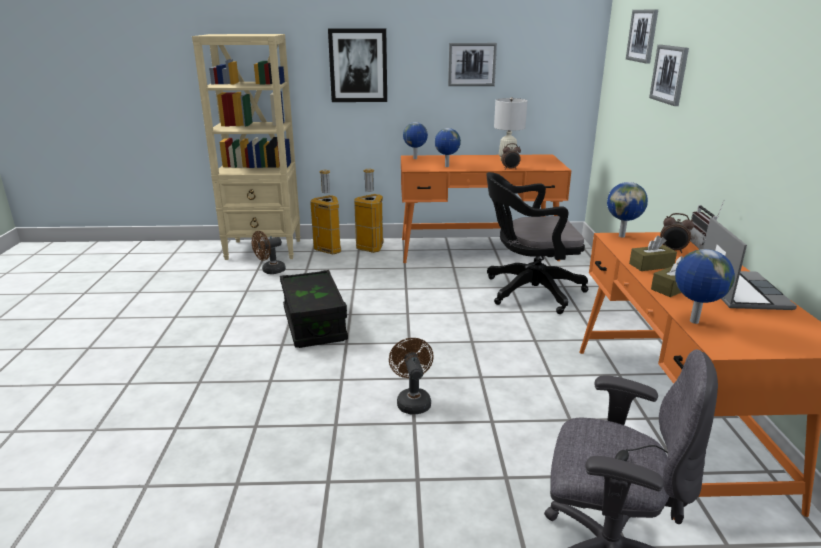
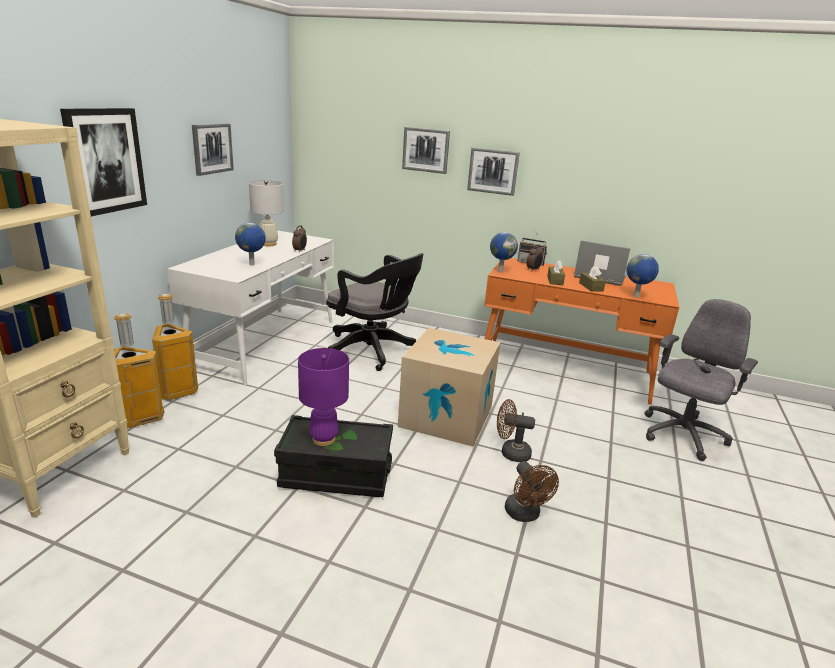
camera: 70 degrees left, 0 degrees up
(270, 271) = (145, 479): brown fan -> brown fan (525, 515)
(306, 287) = (324, 439): none -> purple table lamp
(415, 159) = (196, 267): globe -> none
(445, 353) = (446, 417): none -> cardboard box
(478, 249) = (265, 342): orange desk -> white desk
(528, 291) = (373, 351): black office chair -> black office chair turned 75 degrees counterclockwise
(642, 35) = (369, 118): picture -> picture (493, 171)

